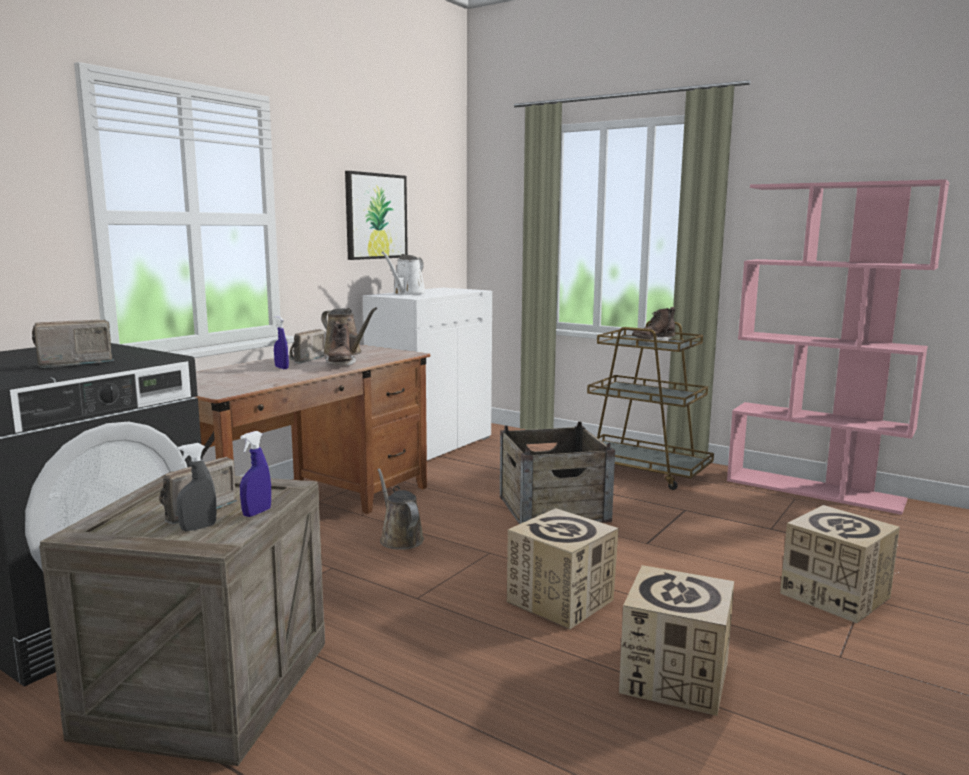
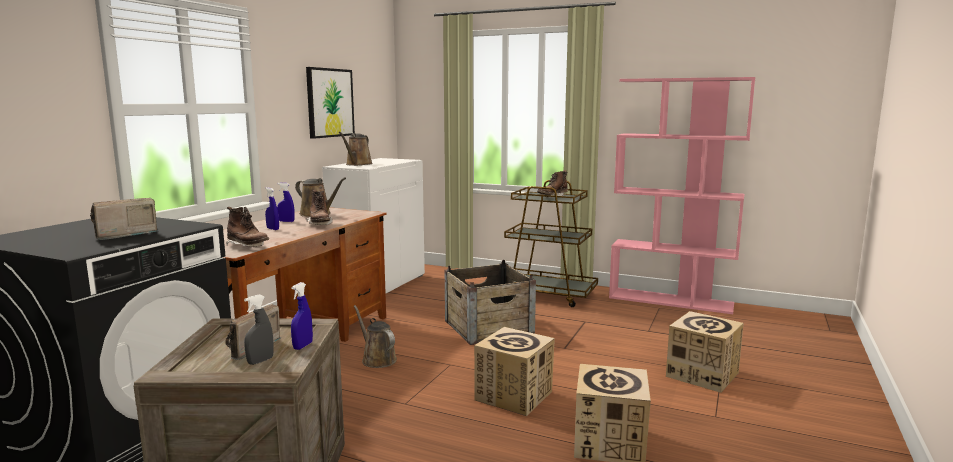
camera: 10 degrees left, 0 degrees up
(239, 387) = (248, 246): none -> brown boot
(303, 360) = (286, 221): radio -> blue spray bottle
(407, 294) = (357, 164): white watering can -> brown watering can

